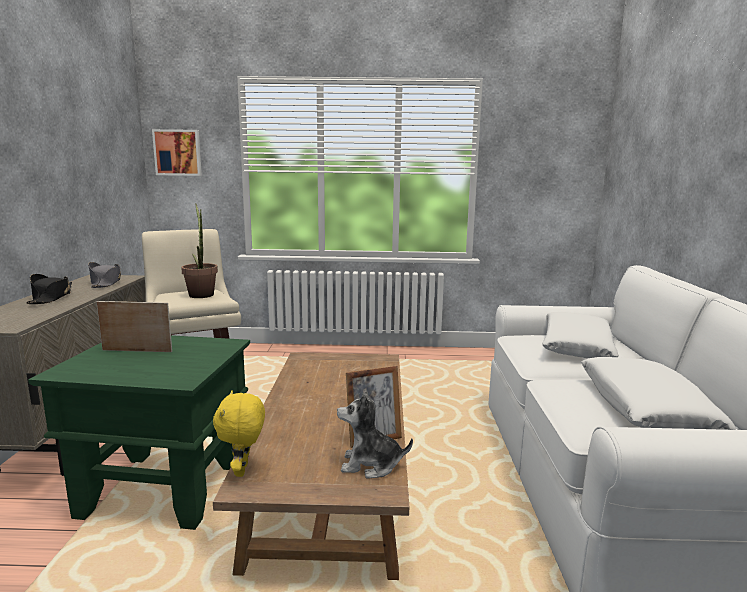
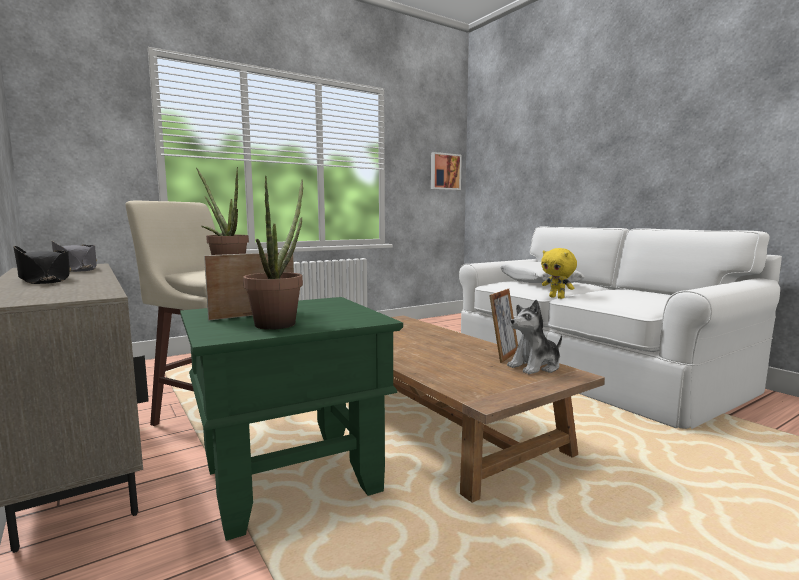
camera: 35 degrees left, 5 degrees down
(126, 365) = (280, 322): none -> potted plant
(178, 152) = (65, 127): picture -> picture (444, 171)
(243, 470) = (462, 393): yellow plush toy -> yellow plush toy (557, 297)
(644, 408) = (639, 296): white pillow -> none

